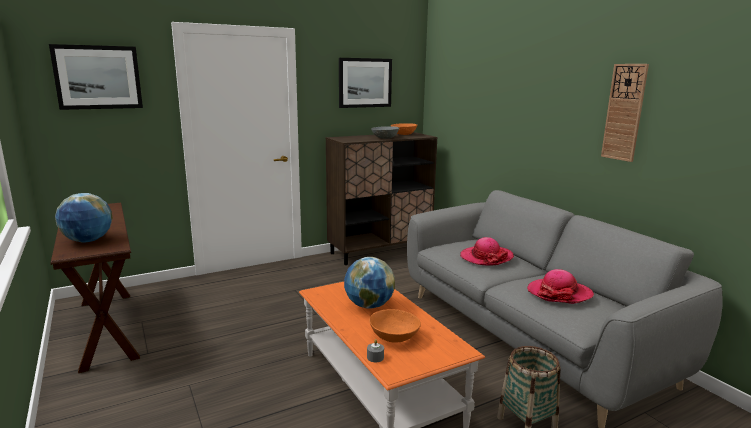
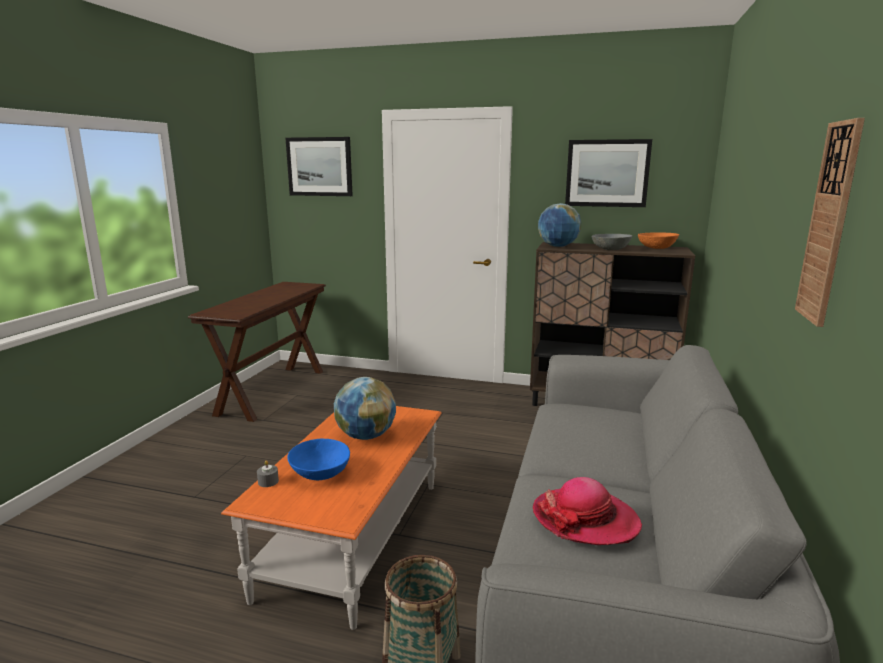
camera: 45 degrees right, 0 degrees up
(88, 241) = (236, 307): globe -> globe (558, 246)
(393, 337) = (319, 473): orange bowl -> blue bowl
(486, 257) = (592, 437): hat -> none

